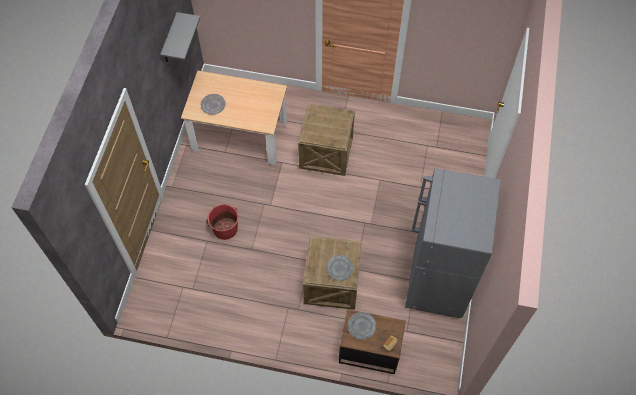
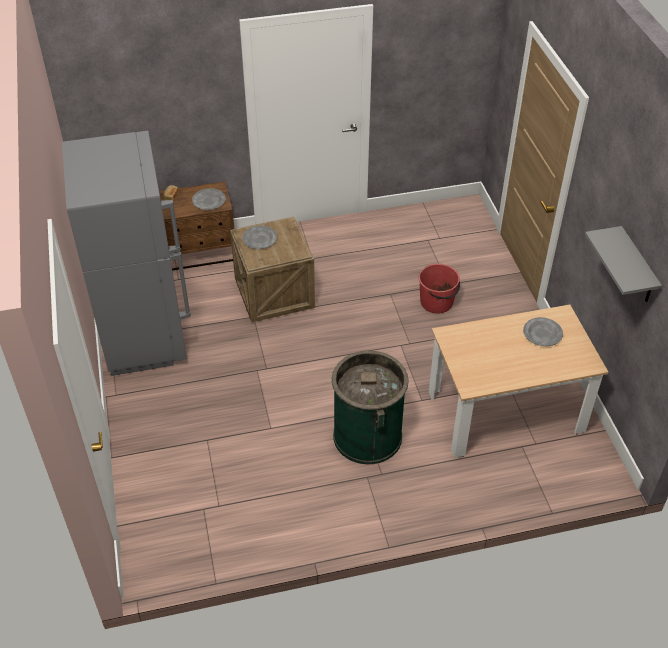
camera: 155 degrees right, 15 degrees down
(326, 153) = (367, 436): crate -> green trash can

